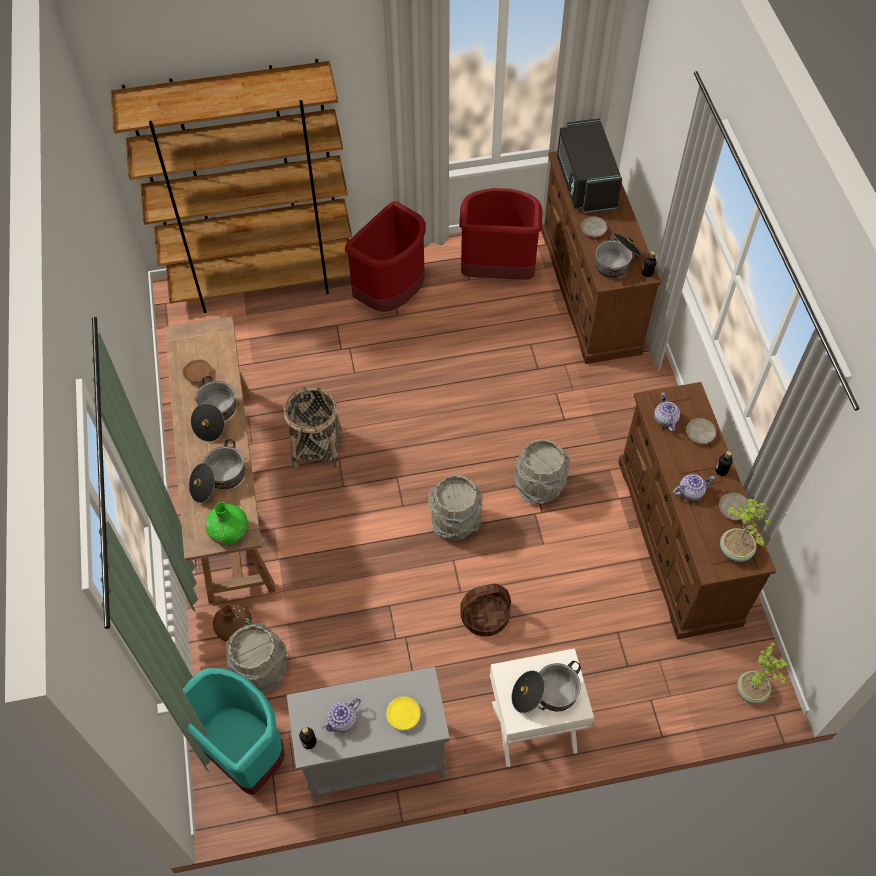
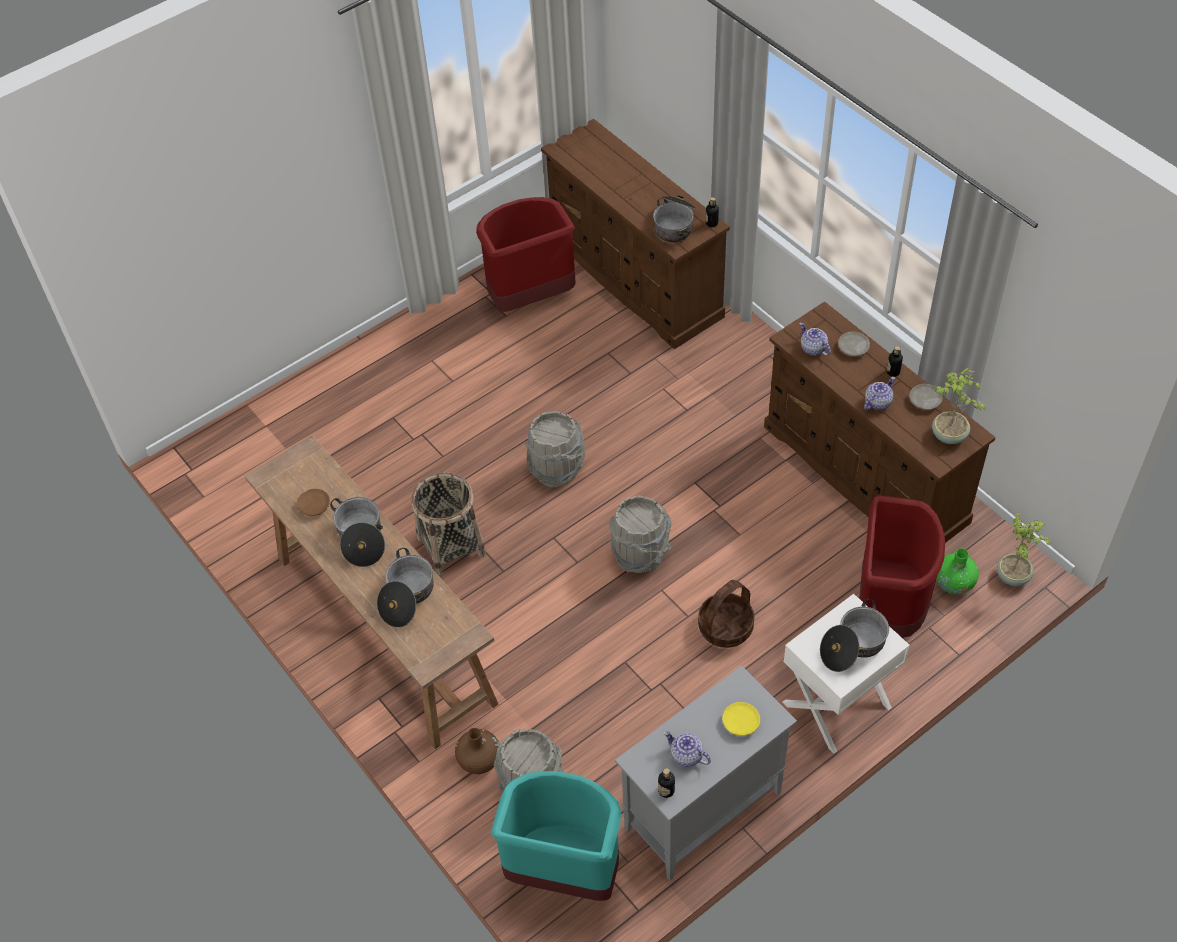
camera: 25 degrees left, 5 degrees down
(229, 532) = (453, 640): green vase -> green vase (954, 583)
(264, 283) = (285, 409): brown bookcase -> none
(342, 721) = (686, 756): teapot -> teapot turned 105 degrees clockwise
(392, 295) = (433, 363): red trash can -> red trash can (888, 608)
(539, 486) = (702, 483): grey bucket -> grey bucket (557, 468)
(584, 182) = (596, 163): black microwave -> none
(593, 230) = (633, 204): beige plate -> none

